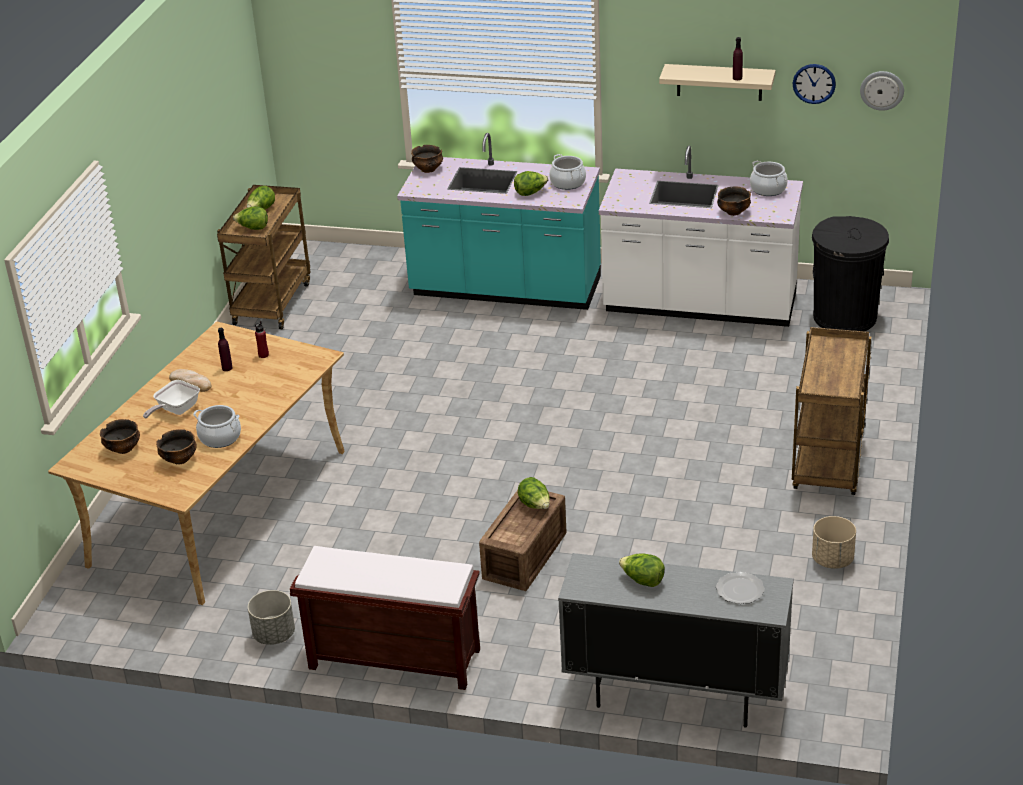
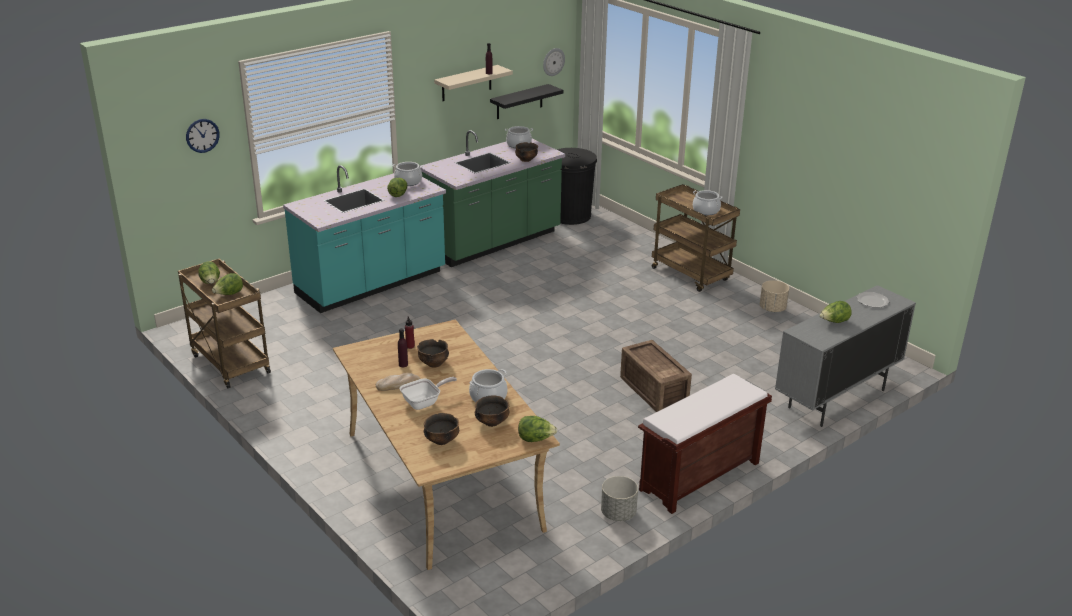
camera: 55 degrees left, 5 degrees down
(175, 410) = (424, 402): frying pan -> frying pan turned 105 degrees counterclockwise
(428, 169) = (305, 208): bowl -> bowl (434, 363)
(535, 505) = (647, 352): lettuce -> lettuce (535, 439)
(700, 305) = (493, 242): white counter -> green counter
(813, 131) = (519, 102): none -> black shelf
(814, 83) = (518, 68): wall clock -> wall clock (202, 135)
(830, 380) = (706, 211): none -> cooking pot

